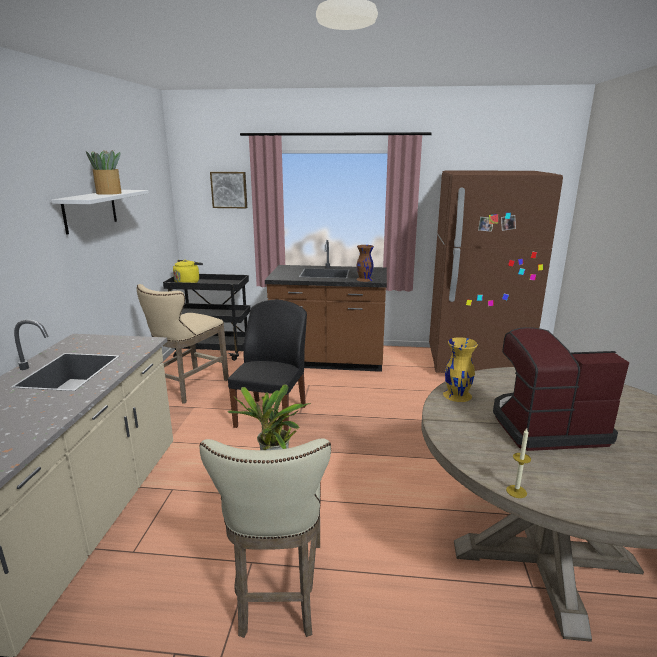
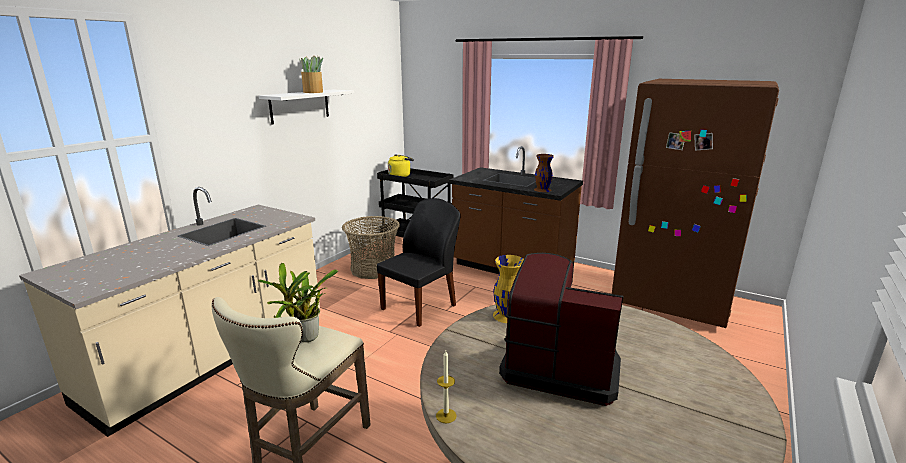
camera: 25 degrees right, 0 degrees up
(189, 388) = (373, 269): beige stool -> basket
(229, 190) = (447, 93): picture -> none

